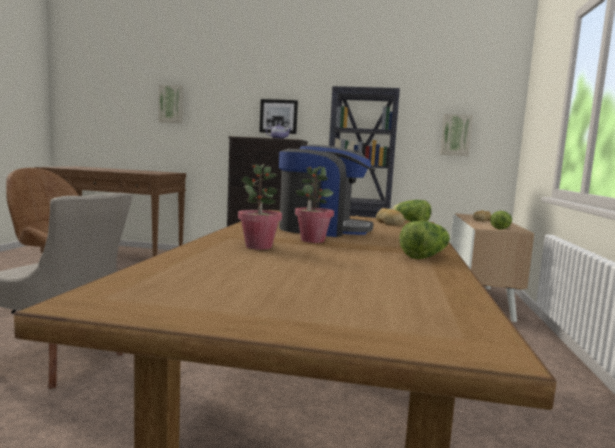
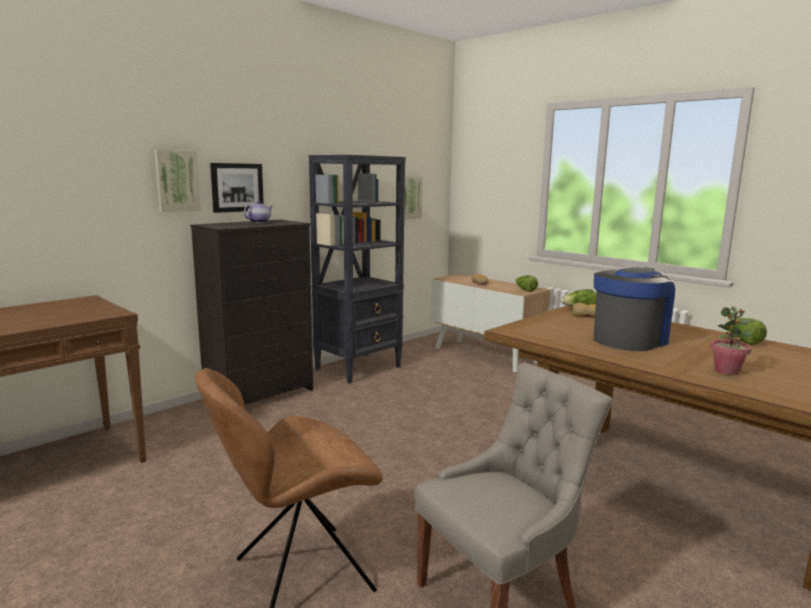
camera: 55 degrees left, 5 degrees up
(171, 104) = (46, 174): picture -> picture (176, 181)
(312, 240) = (689, 352): potted plant -> none

